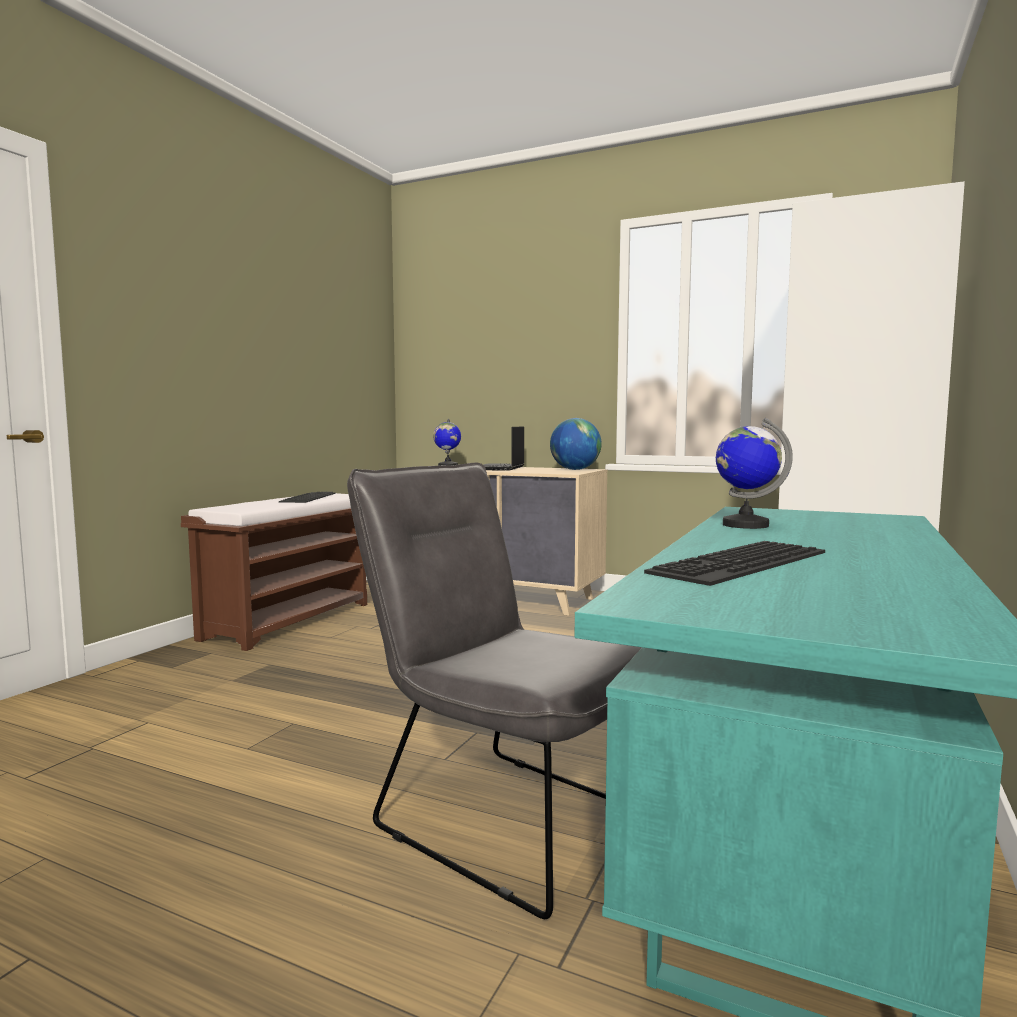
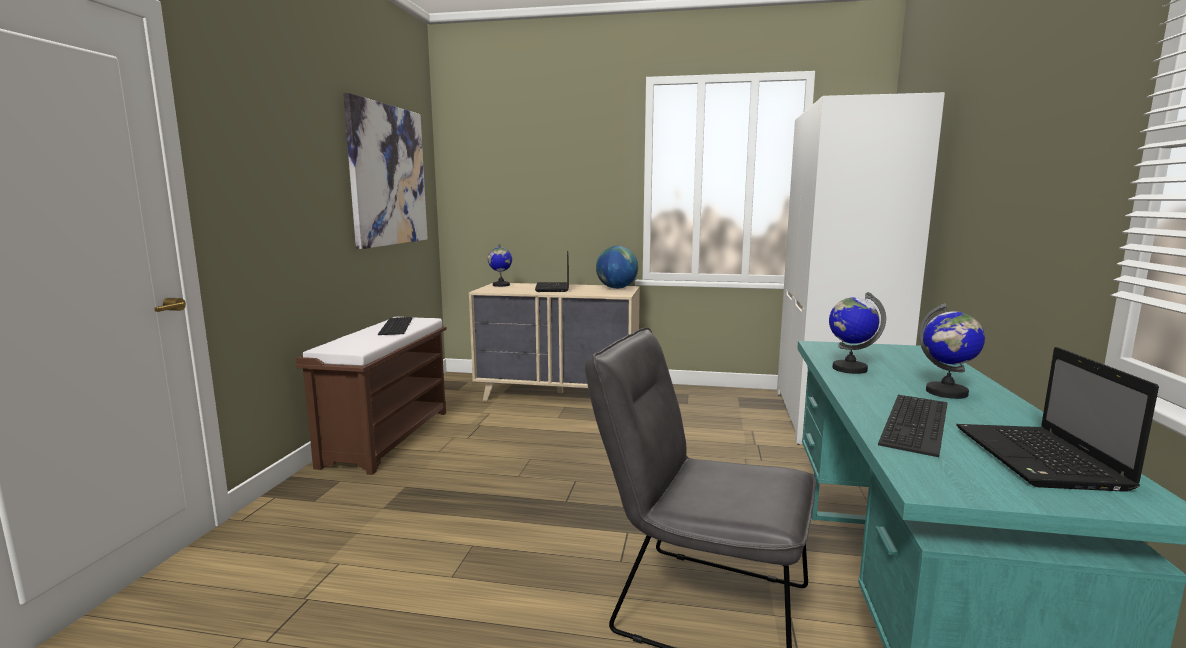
camera: 15 degrees left, 5 degrees up
(325, 340) = (388, 175): none -> picture
(846, 545) = (946, 392): none -> globe
(865, 596) = (1040, 459): none -> laptop

